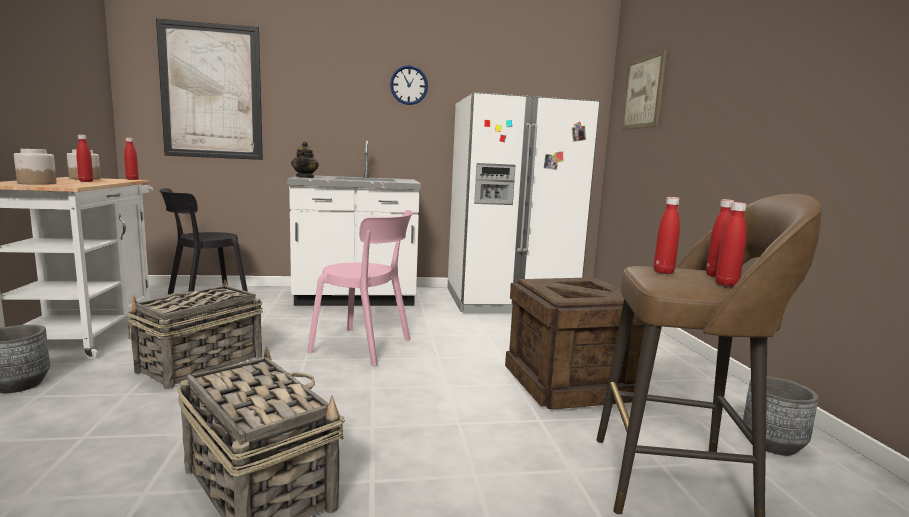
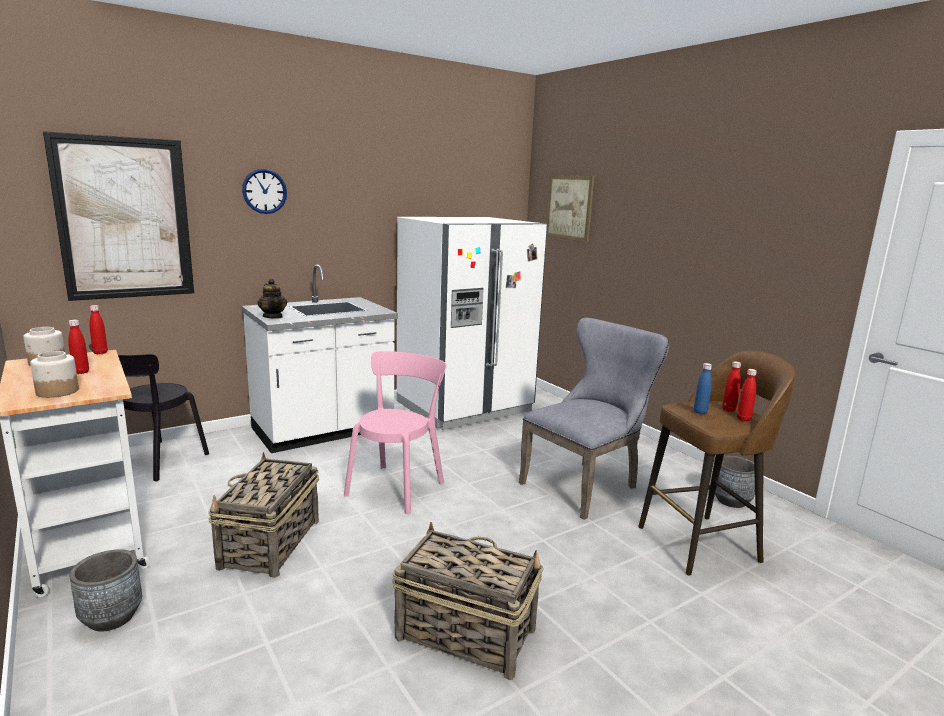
camera: 25 degrees left, 5 degrees up
(365, 347) = (397, 486): pink chair -> pink chair turned 60 degrees counterclockwise
(409, 85) = (349, 199): wall clock -> wall clock (264, 191)
(571, 384) = (585, 484): crate -> grey chair
(663, 272) = (700, 412): red bottle -> blue bottle

